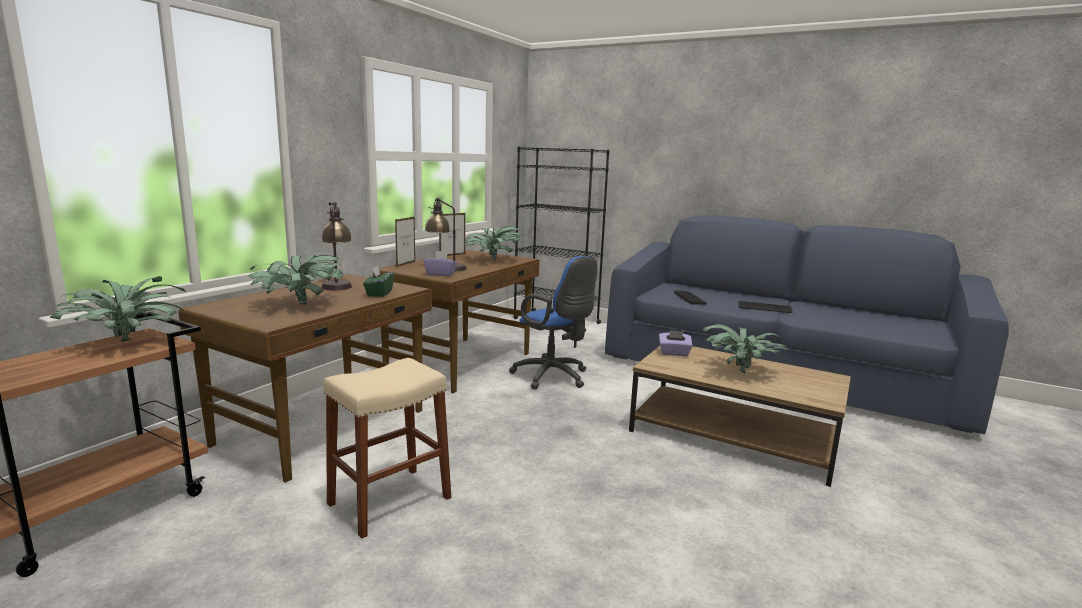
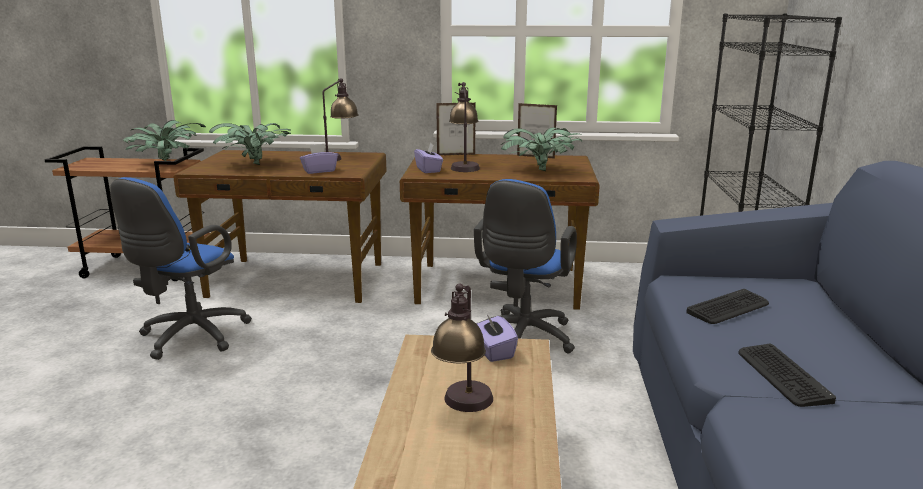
camera: 65 degrees right, 5 degrees up
(379, 293) = (319, 171): green tissue box -> purple tissue box
(389, 501) = (190, 338): beige stool -> blue office chair
(740, 371) = (464, 409): potted plant -> table lamp

